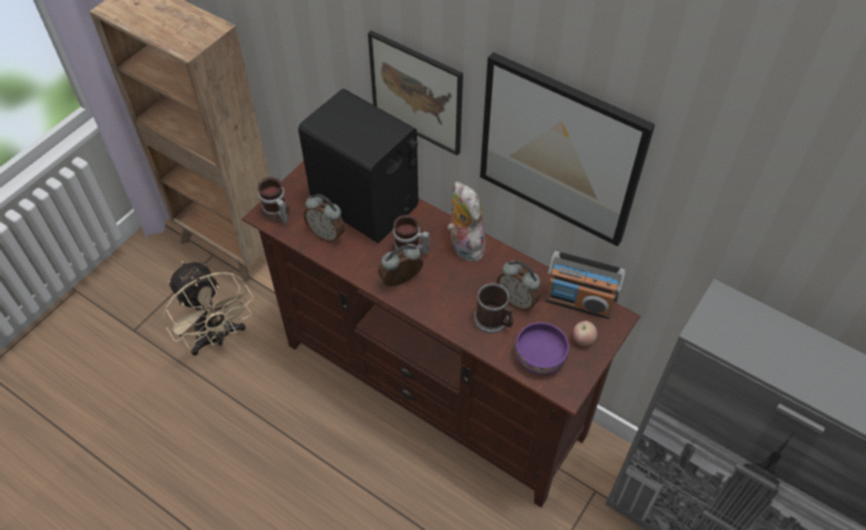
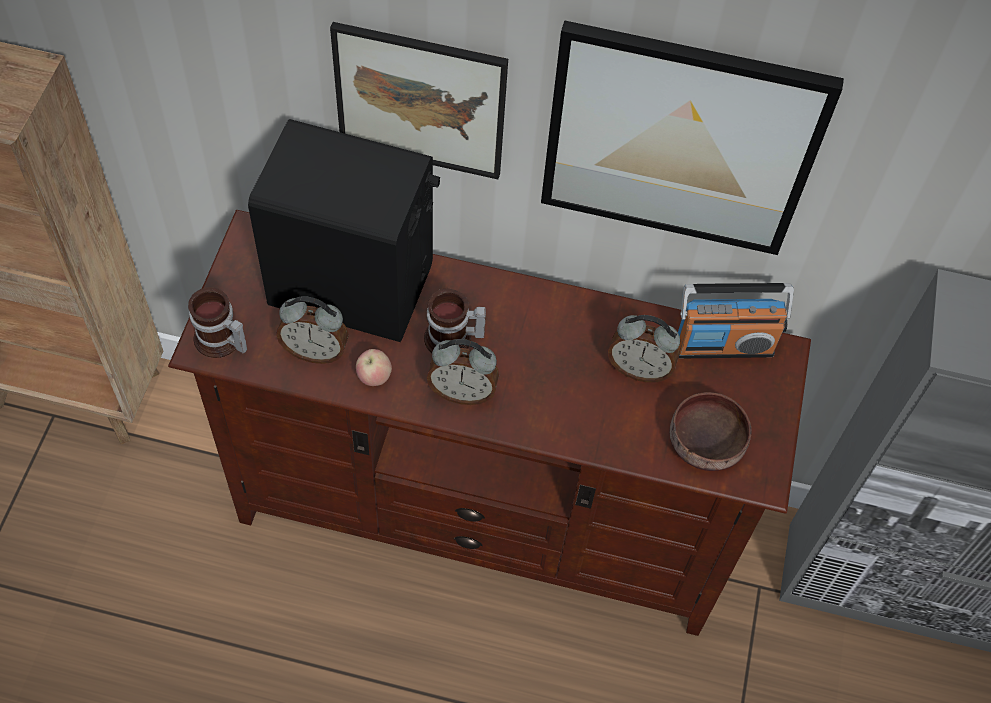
camera: 25 degrees left, 5 degrees up
(217, 337) = (119, 546): beige fan -> none
(402, 282) = (462, 392): alarm clock -> alarm clock turned 120 degrees counterclockwise
(463, 245) = (527, 307): plush toy -> none
(494, 321) = (620, 410): mug -> none
(541, 356) = (707, 442): purple bowl -> brown bowl
(583, 340) = (752, 399): apple -> apple (374, 377)

